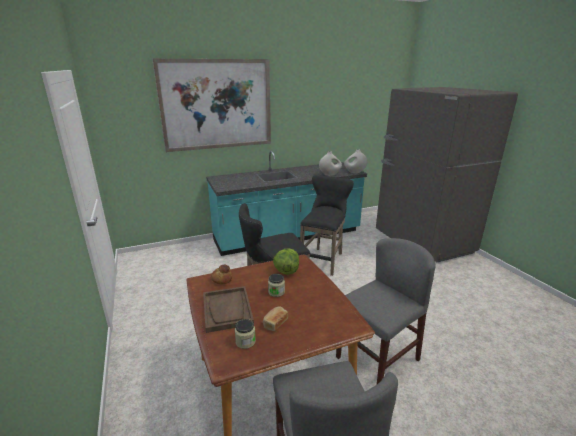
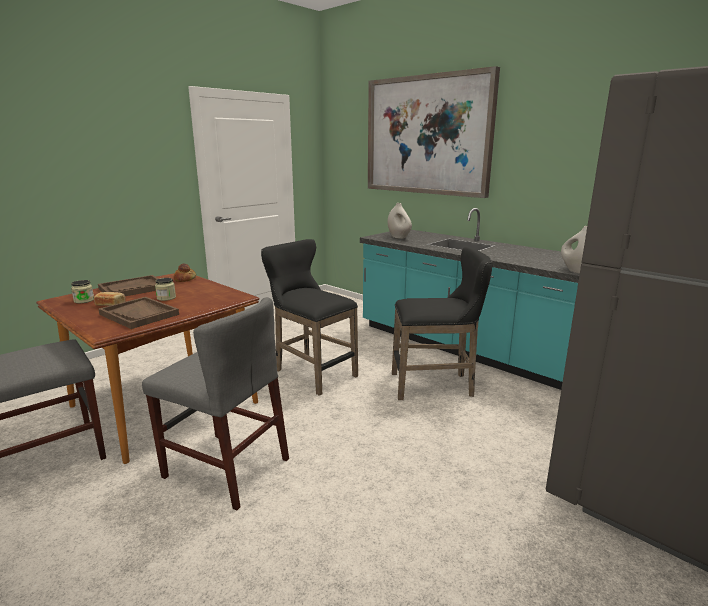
camera: 65 degrees right, 5 degrees down
(286, 271) = (211, 295): lettuce -> none
(315, 307) = (139, 314): none -> brown tray
(330, 174) = (527, 262): white vase -> white vase (399, 237)

